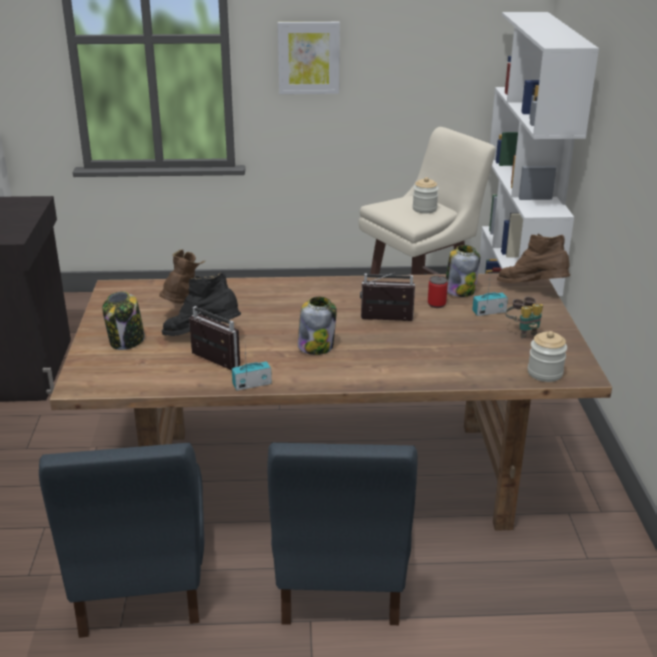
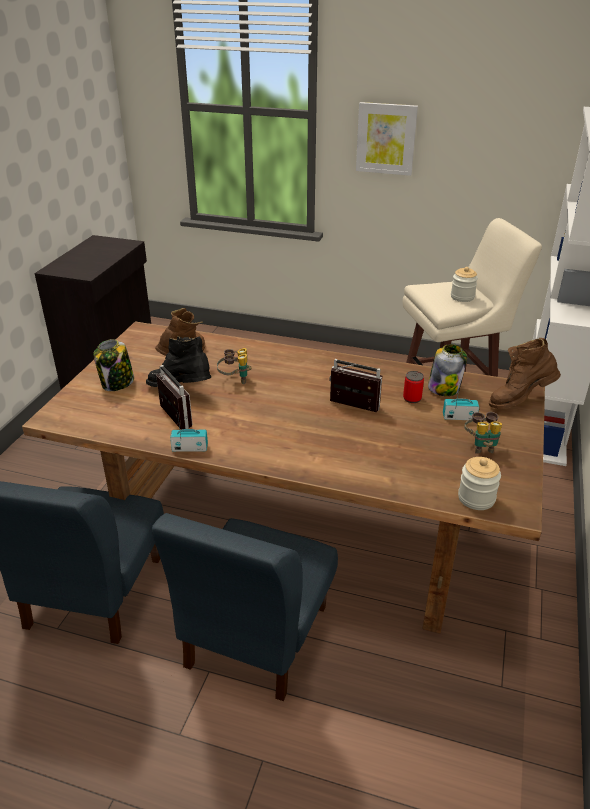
camera: 20 degrees right, 5 degrees up
(252, 317) = (235, 380): none -> binoculars
(316, 346) = (271, 421): jar -> none
(532, 289) = (519, 400): brown boot -> brown boot turned 75 degrees counterclockwise

